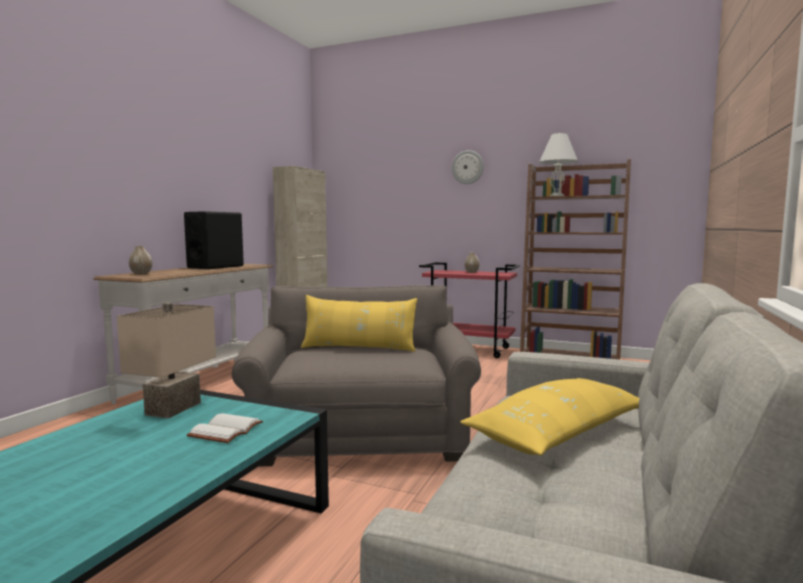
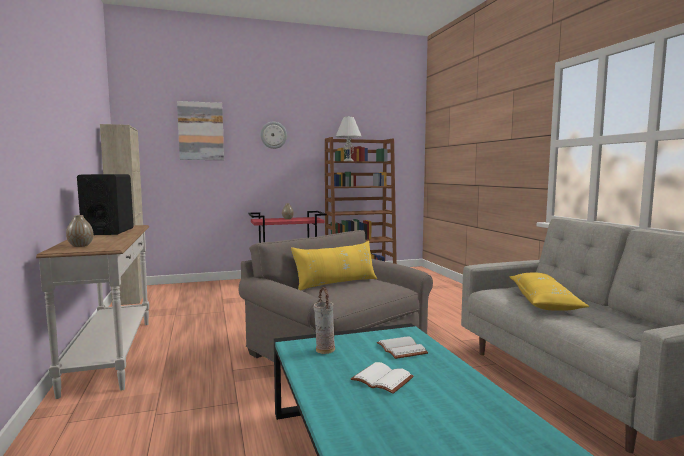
camera: 40 degrees left, 0 degrees up
(117, 450) = (380, 380): none -> white book
(172, 408) = (324, 350): beige table lamp -> vase
(389, 168) = (201, 131): none -> picture

